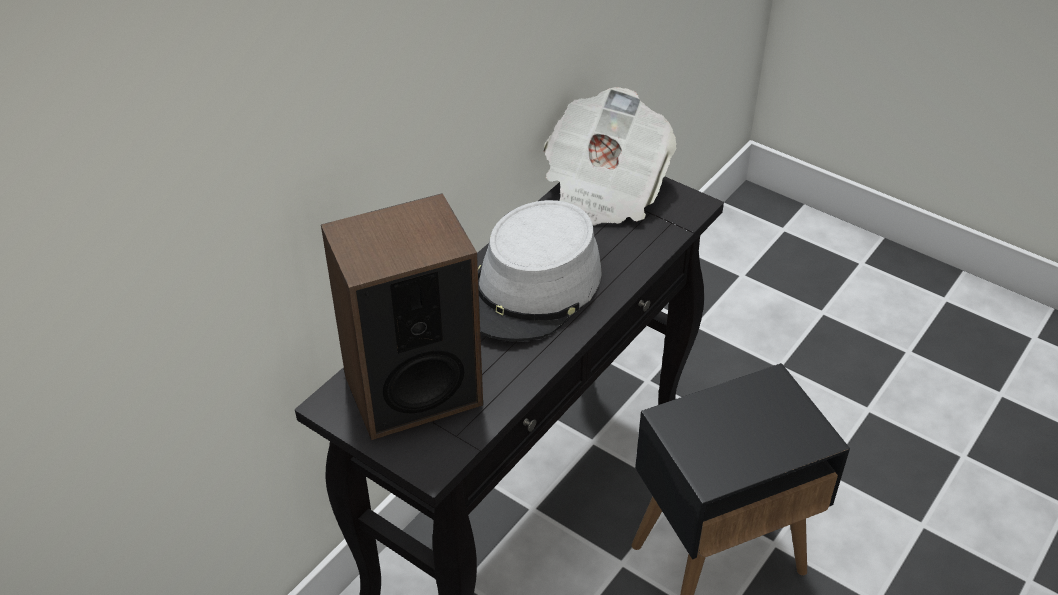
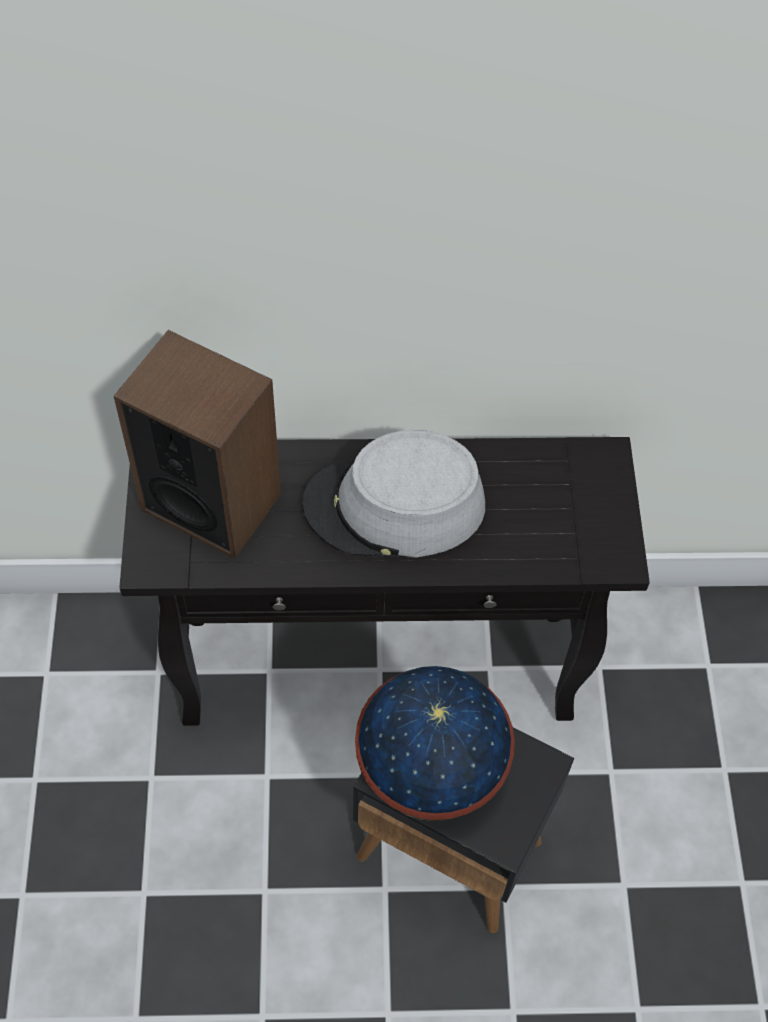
camera: 50 degrees right, 15 degrees up
(603, 190) = (572, 477): newspaper -> none
(725, 447) = (430, 769): none -> globe

